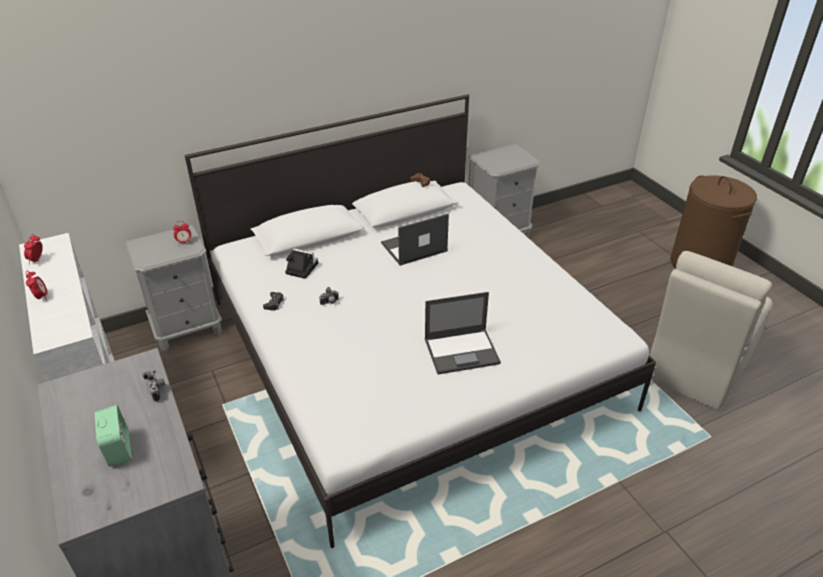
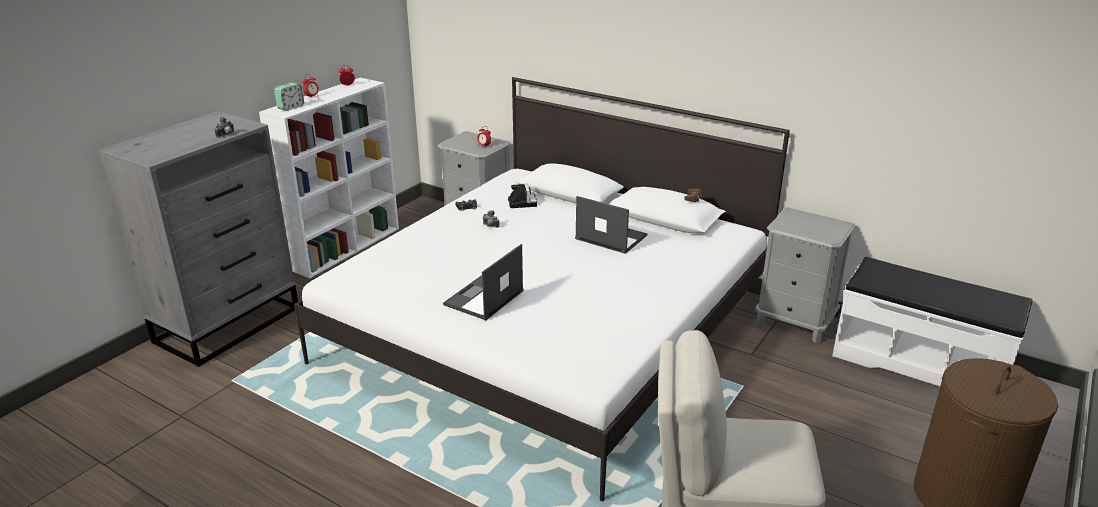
camera: 60 degrees right, 10 degrees down
(118, 449) = (172, 141): alarm clock -> alarm clock (291, 107)
(462, 351) = (483, 298): laptop -> laptop turned 75 degrees clockwise
(575, 213) = (919, 363): none -> white bench

